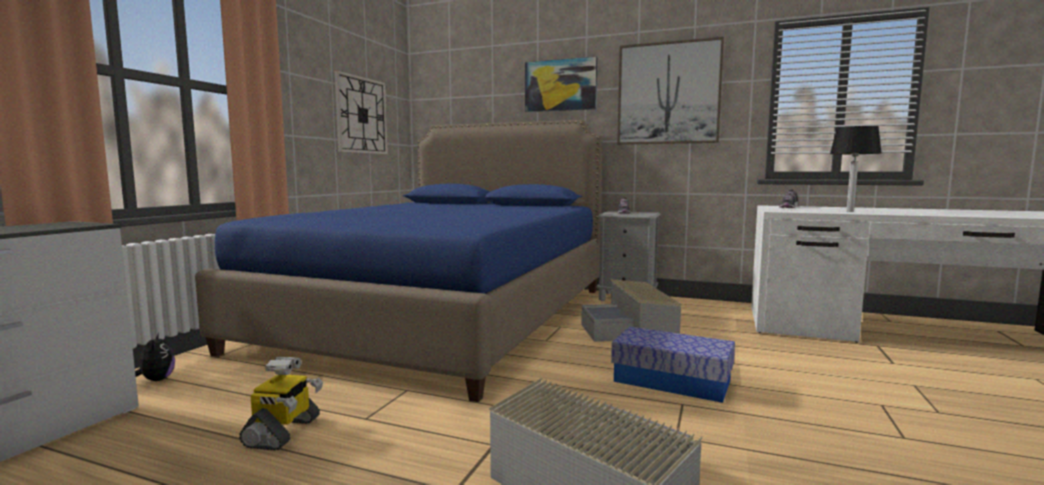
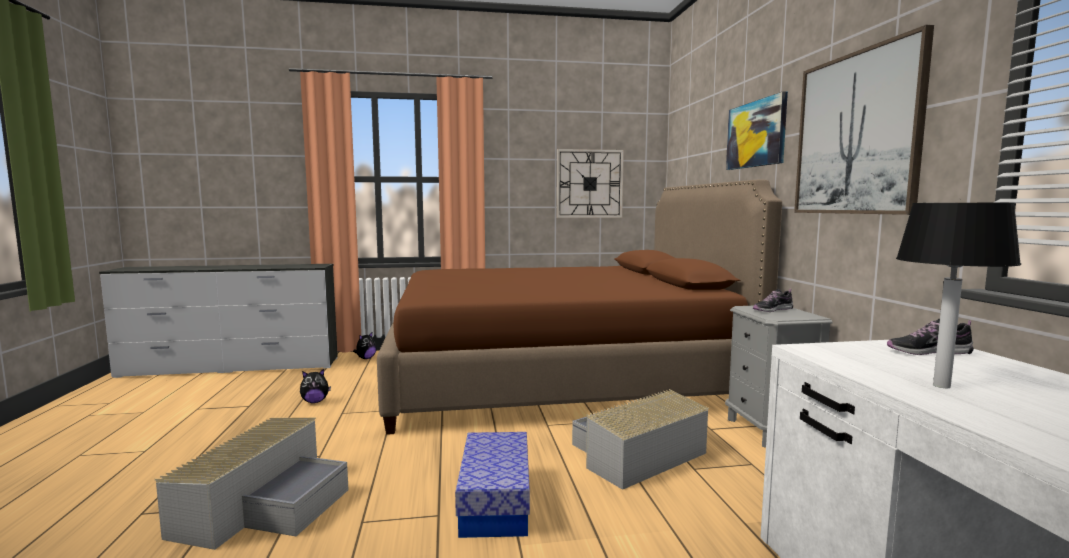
camera: 60 degrees right, 0 degrees up
(283, 432) = (315, 402): toy robot -> plush toy
(443, 317) = (557, 378): blue bed -> brown bed

